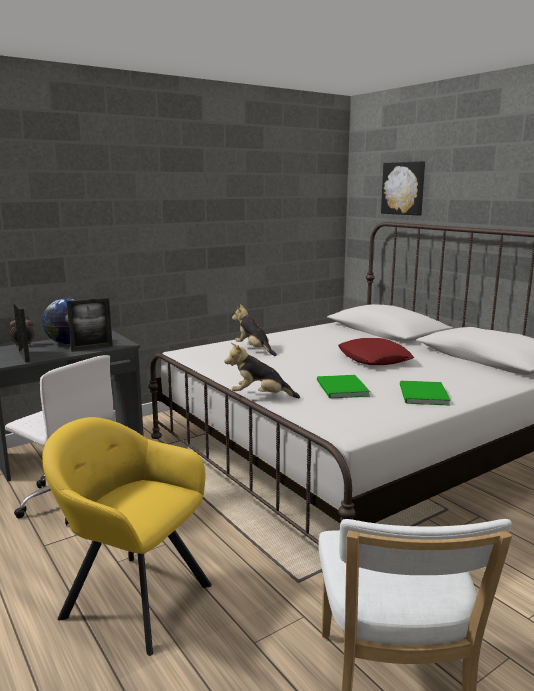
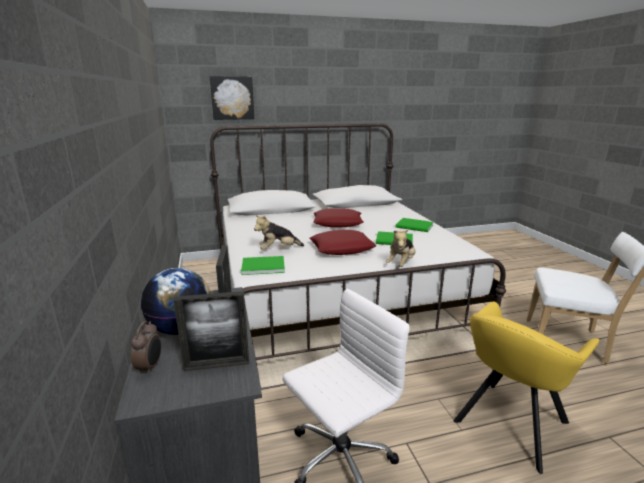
camera: 70 degrees left, 5 degrees up
(207, 351) = (262, 266): none -> green book
(284, 369) = (342, 248): none -> red pillow

